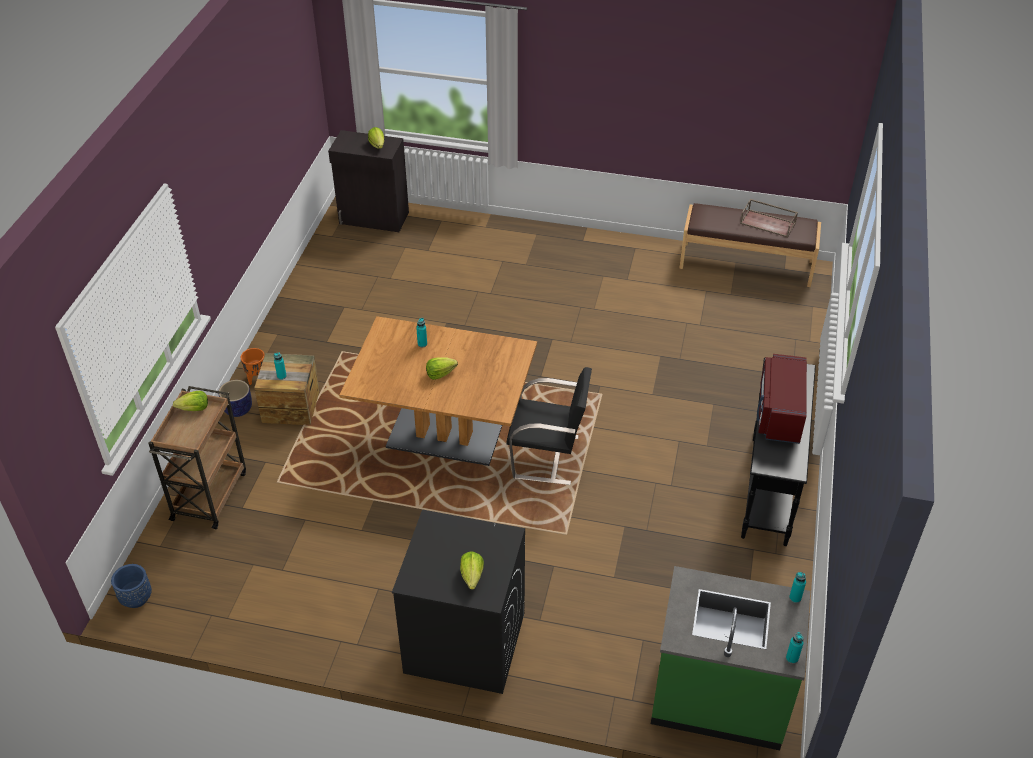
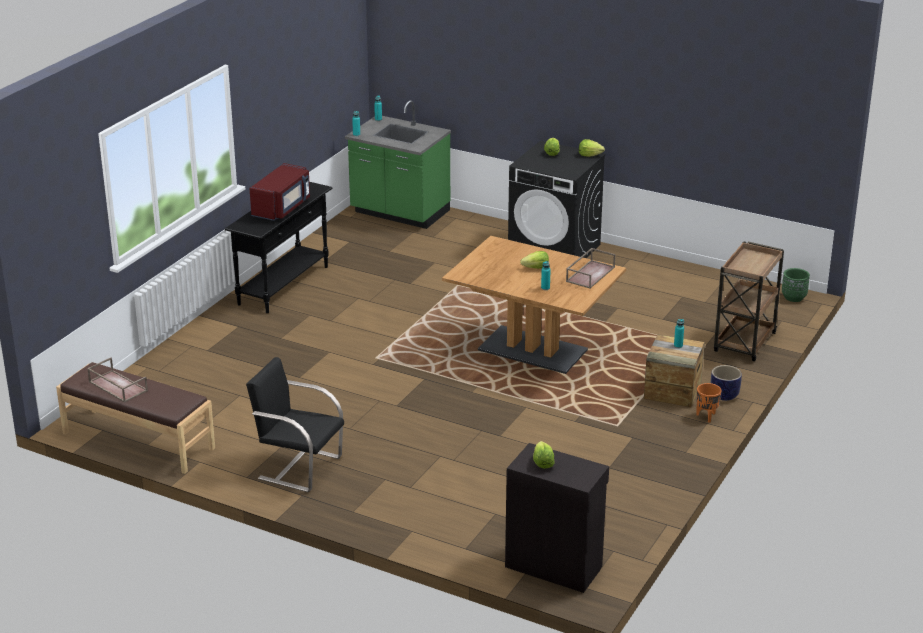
camera: 165 degrees left, 15 degrees down
(136, 598) = (794, 297): blue planter -> green planter
(194, 409) = (750, 271): lettuce -> lettuce (589, 155)
(378, 375) = (590, 274): none -> brown tray
(547, 457) = (448, 326): black chair -> black chair (299, 467)

